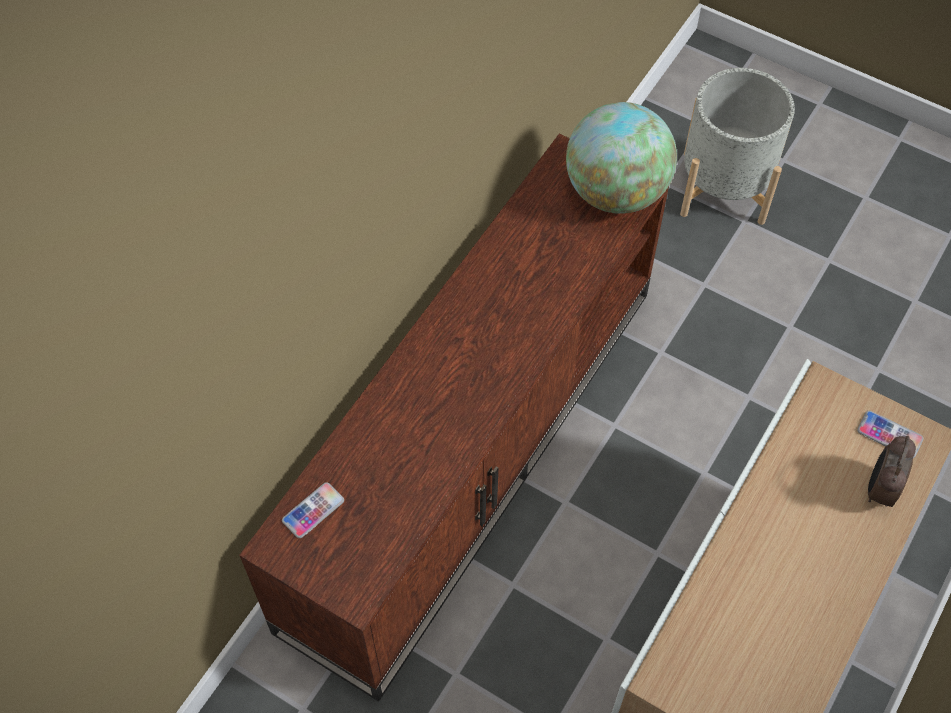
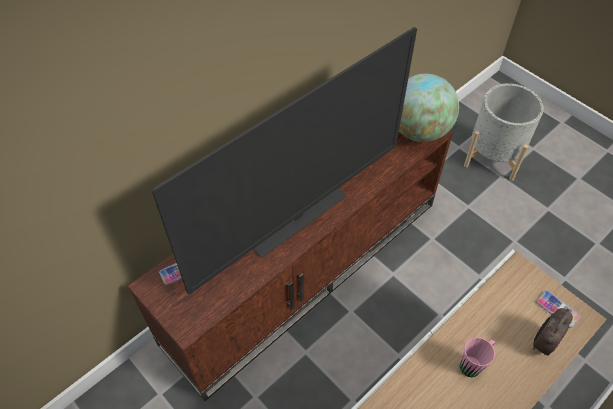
camera: 15 degrees right, 5 degrees down
(471, 384) = (298, 219): none -> television
(793, 543) = (474, 363): none -> pink mug

